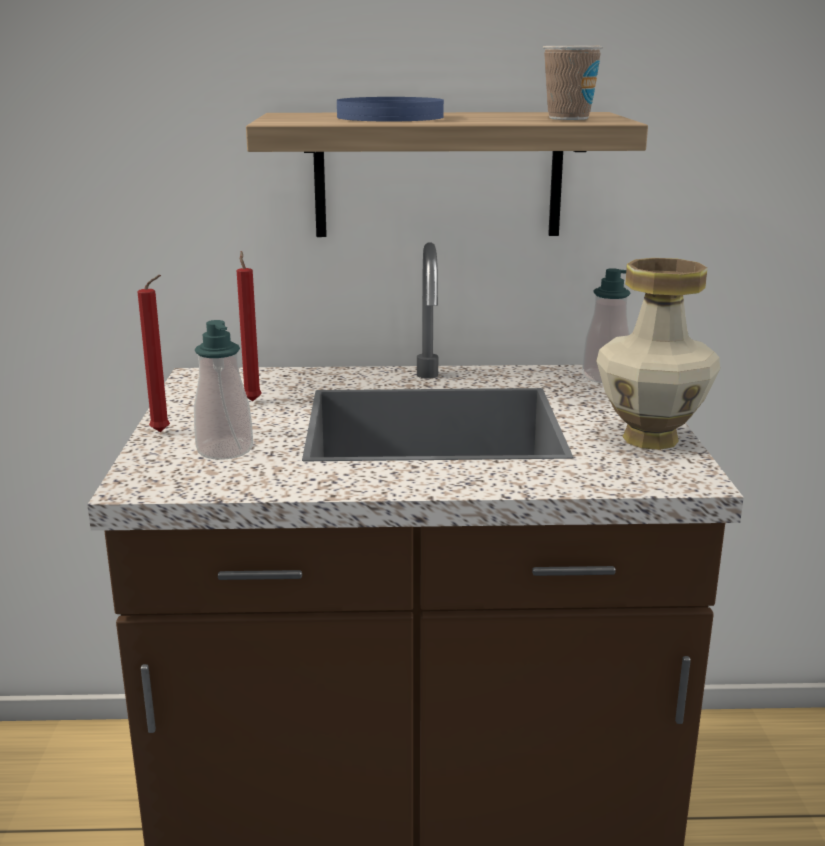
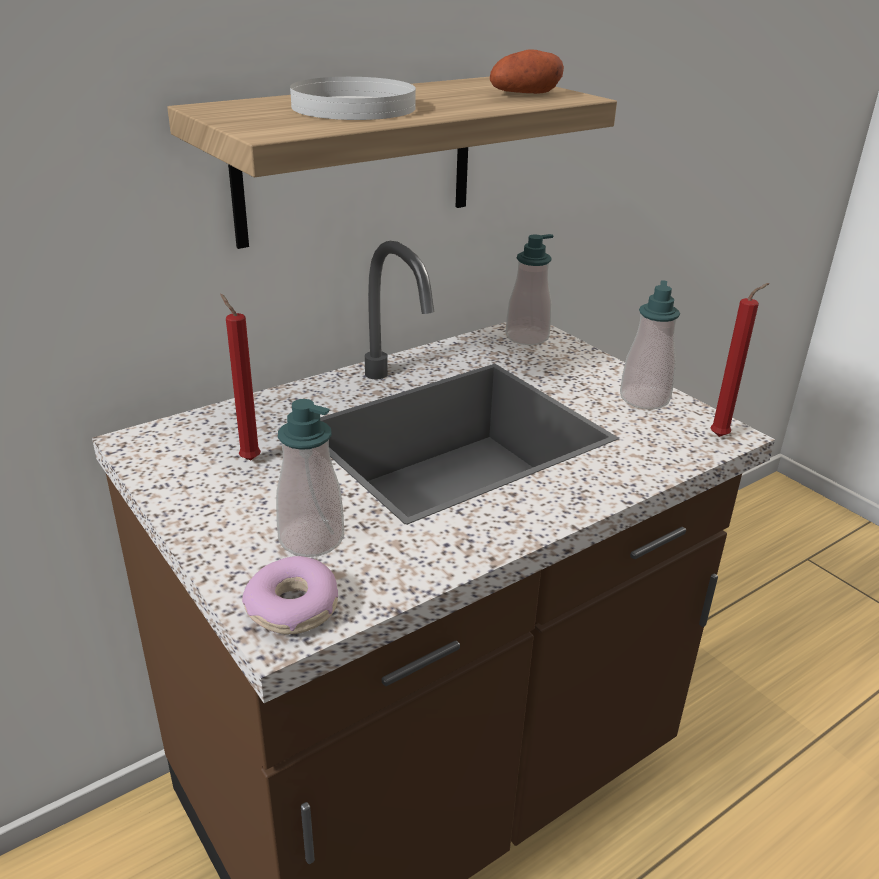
camera: 35 degrees left, 10 degrees up
(157, 479) = (293, 608): none -> donut
(163, 432) = (209, 538): red candle -> red candle (722, 436)
(390, 117) = (353, 107): blue plate -> white plate
(568, 118) = (524, 94): cup -> potato
(649, 439) = (644, 399): vase -> soap dispenser

